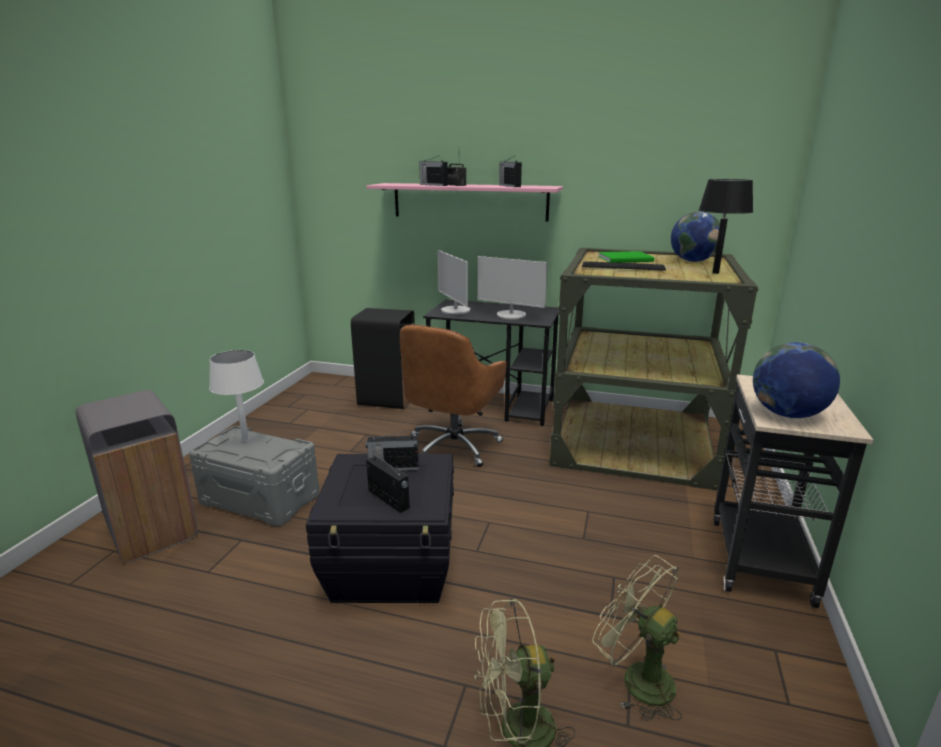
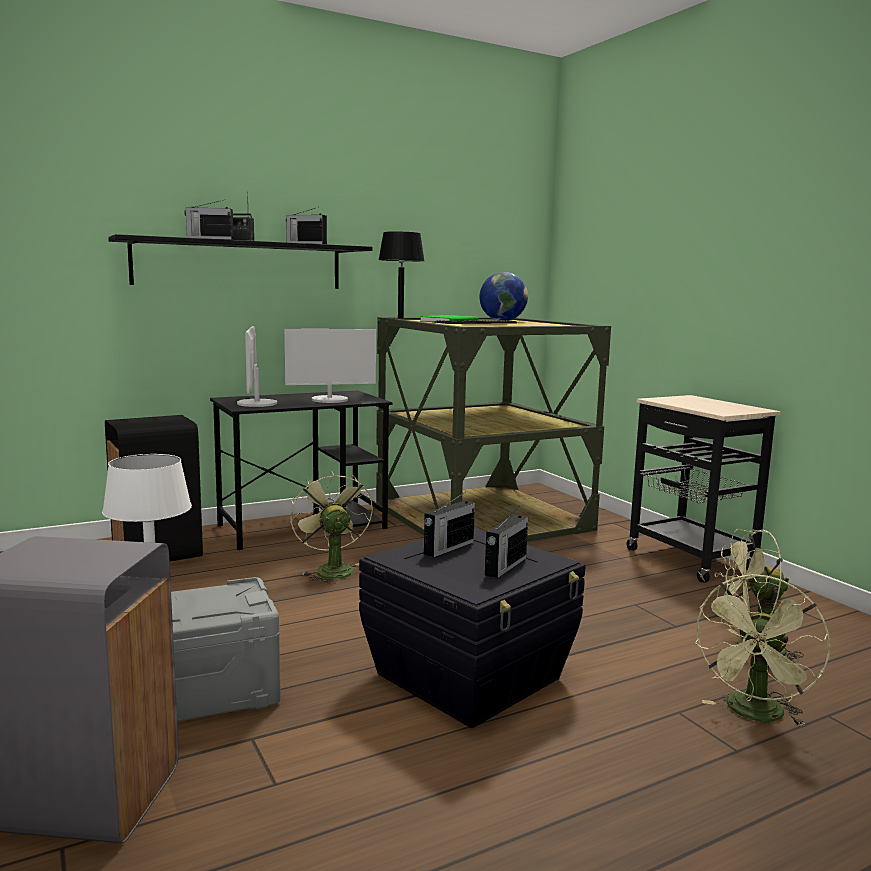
camera: 45 degrees left, 10 degrees down
(389, 499) = (505, 566): radio -> radio turned 120 degrees clockwise
(453, 446) = (331, 569): brown office chair -> green fan
(455, 310) = (256, 403): monitor -> monitor turned 60 degrees clockwise
(469, 201) = (239, 264): pink shelf -> black shelf
(715, 273) = (549, 324): black table lamp -> black table lamp (400, 318)
(787, 414) = (719, 409): globe -> none

